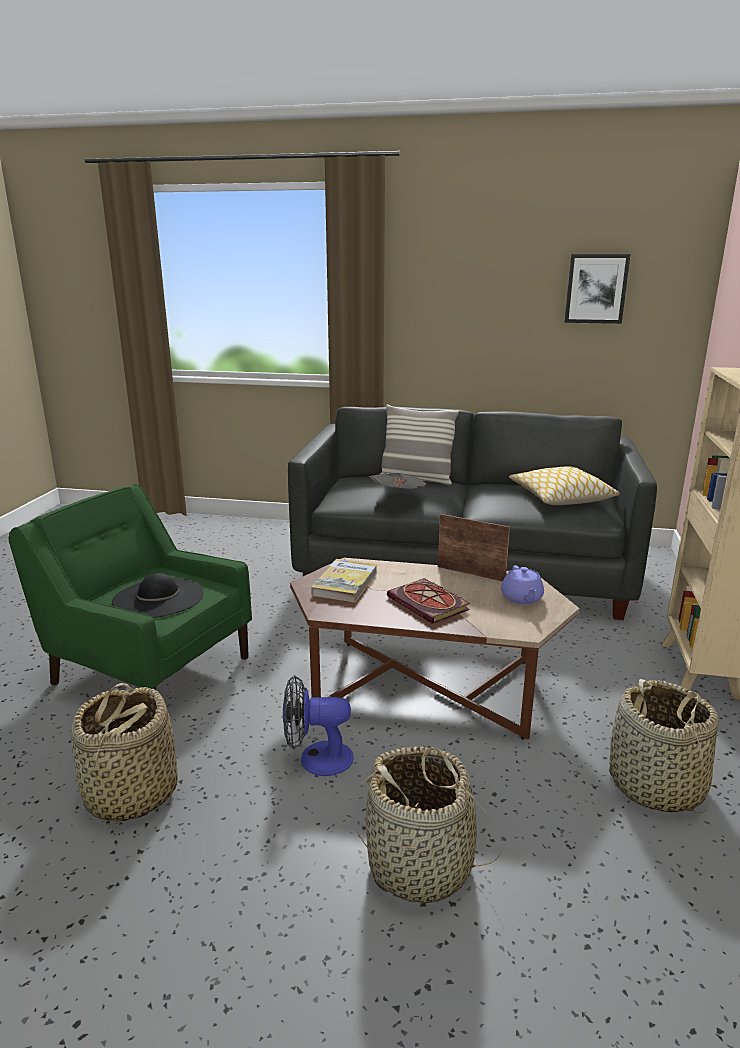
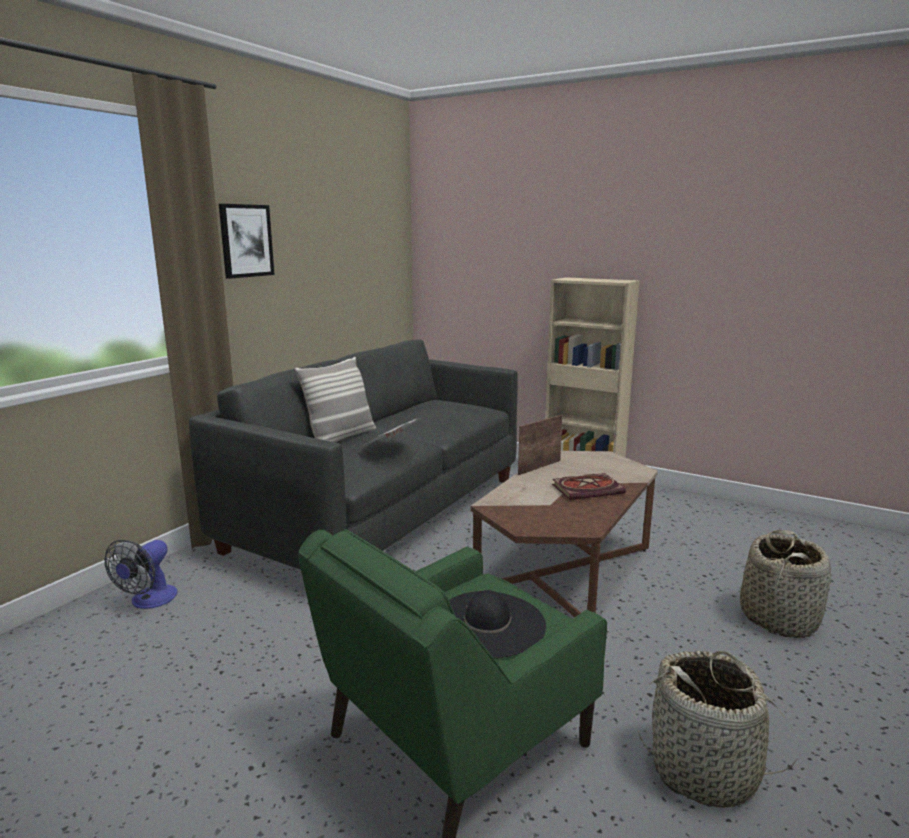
camera: 70 degrees left, 5 degrees down
(316, 759) = (658, 642): fan -> fan (148, 601)
(345, 583) = (533, 512): book -> none
(522, 598) = (590, 461): purple teapot -> none
(560, 497) = (445, 408): pillow -> none
(596, 289) = (356, 237): picture -> picture (246, 241)
(656, 786) = (697, 525): basket -> none

